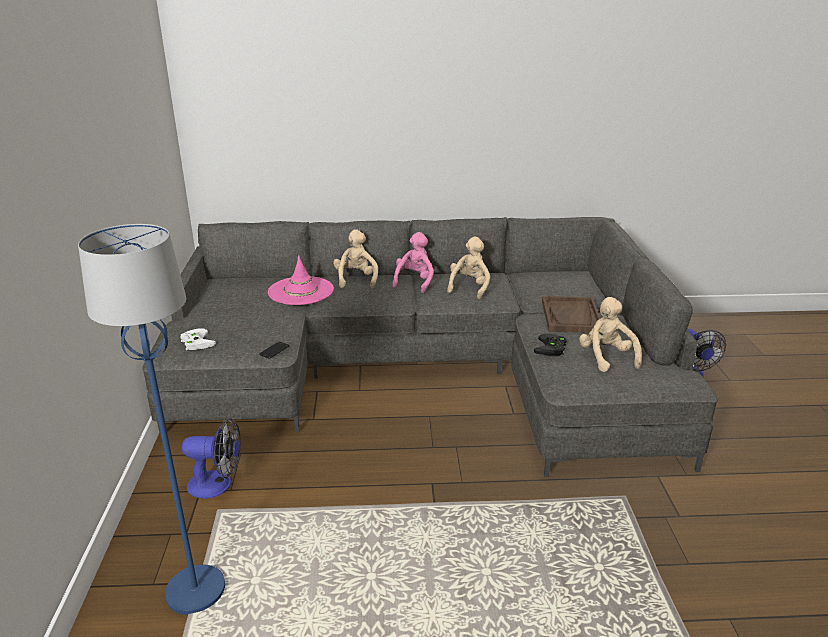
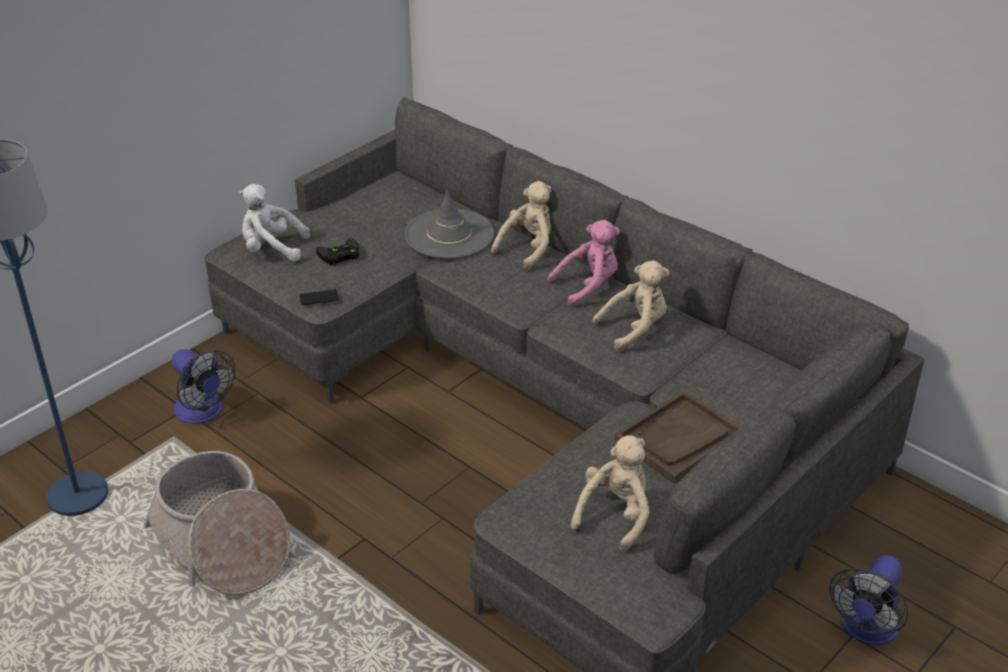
camera: 45 degrees right, 10 degrees up
(196, 342) = (271, 248): white game controller -> white plush toy
(301, 291) = (449, 234): pink hat -> grey hat
(353, 544) = (222, 544): none -> basket
(551, 348) = (577, 464): black game controller -> black game controller (338, 255)

